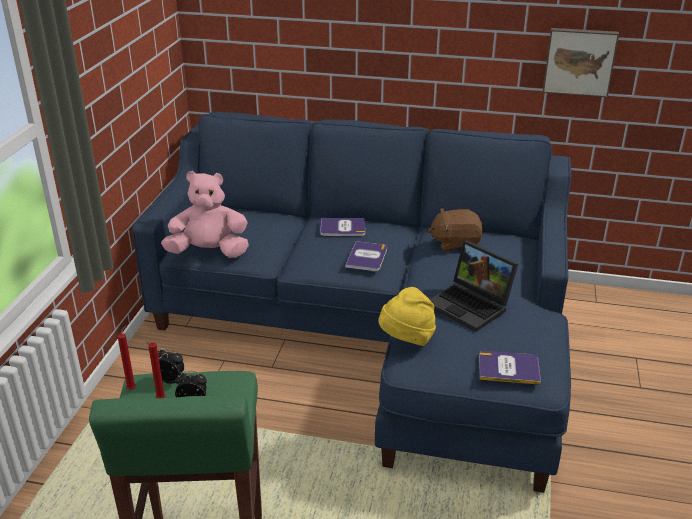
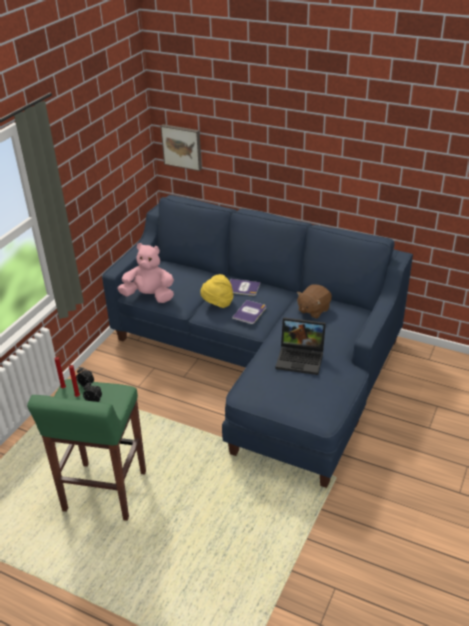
camera: 15 degrees right, 5 degrees up
(406, 339) = (248, 376): yellow hat -> yellow hat (217, 304)
(455, 244) = (313, 310): brown plush toy -> brown plush toy turned 60 degrees counterclockwise
(472, 306) = (301, 358): laptop -> laptop turned 45 degrees counterclockwise
(509, 368) = (304, 405): book -> none
(579, 61) = (420, 188): picture -> picture (182, 146)

